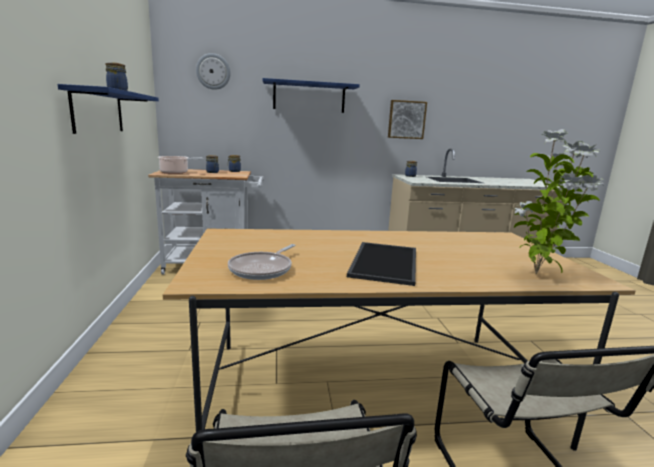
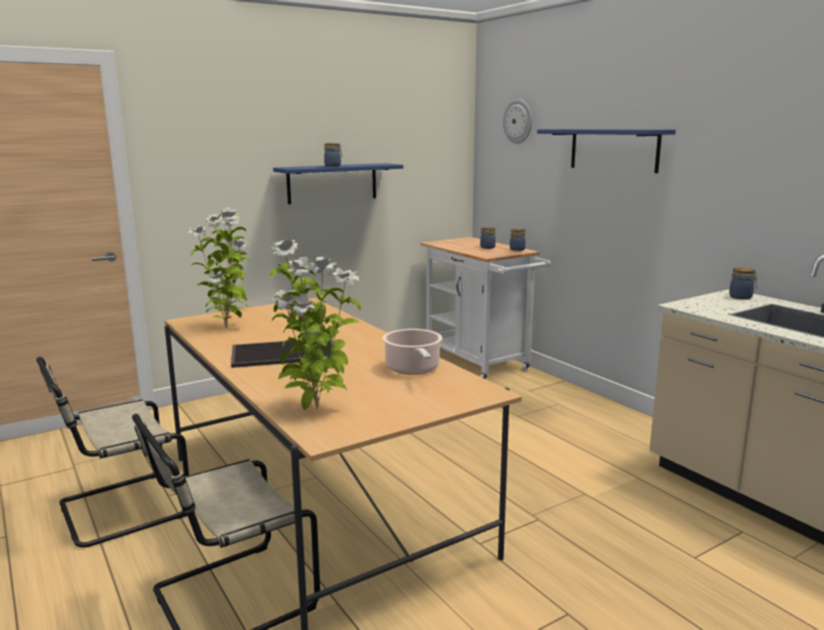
camera: 65 degrees right, 0 degrees up
(176, 173) = (450, 243): cooking pot -> cooking pot (413, 369)
(263, 269) = (227, 327): frying pan -> potted plant
(406, 119) = (763, 187): picture -> none

